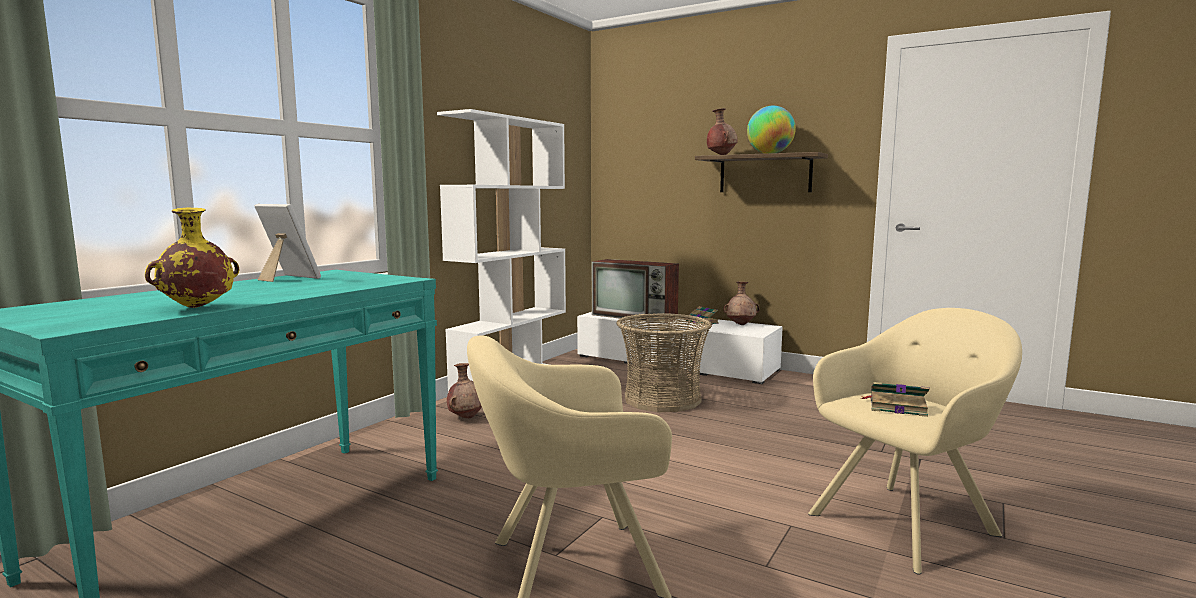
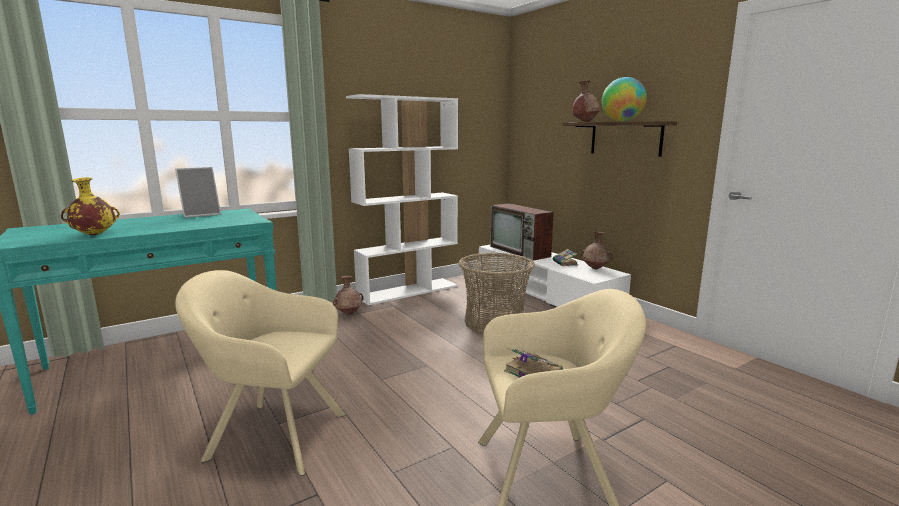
camera: 25 degrees right, 5 degrees up
(287, 278) = (201, 214): picture frame -> picture frame turned 90 degrees clockwise

